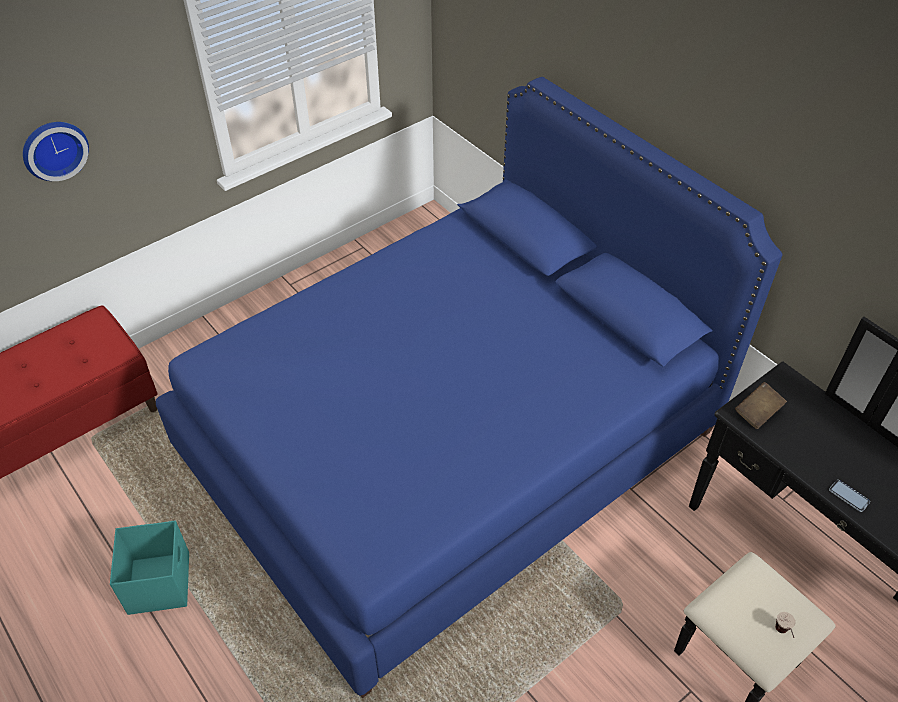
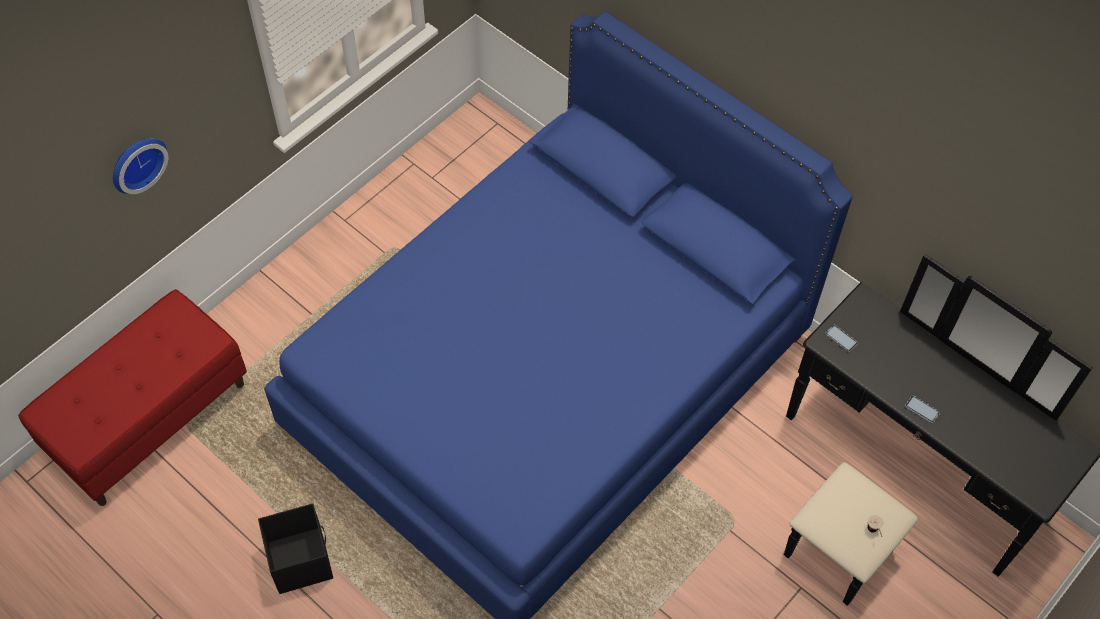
camera: 10 degrees left, 10 degrees up
(160, 582) = (300, 559): turquoise storage box -> black storage box
(757, 412) = (841, 338): brown book -> phone

